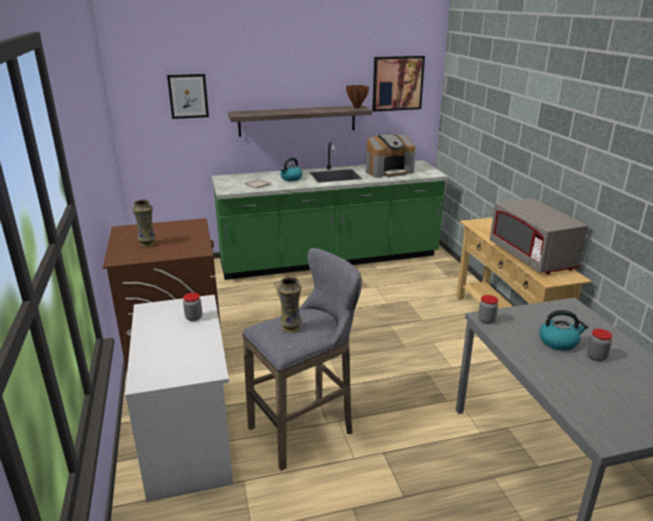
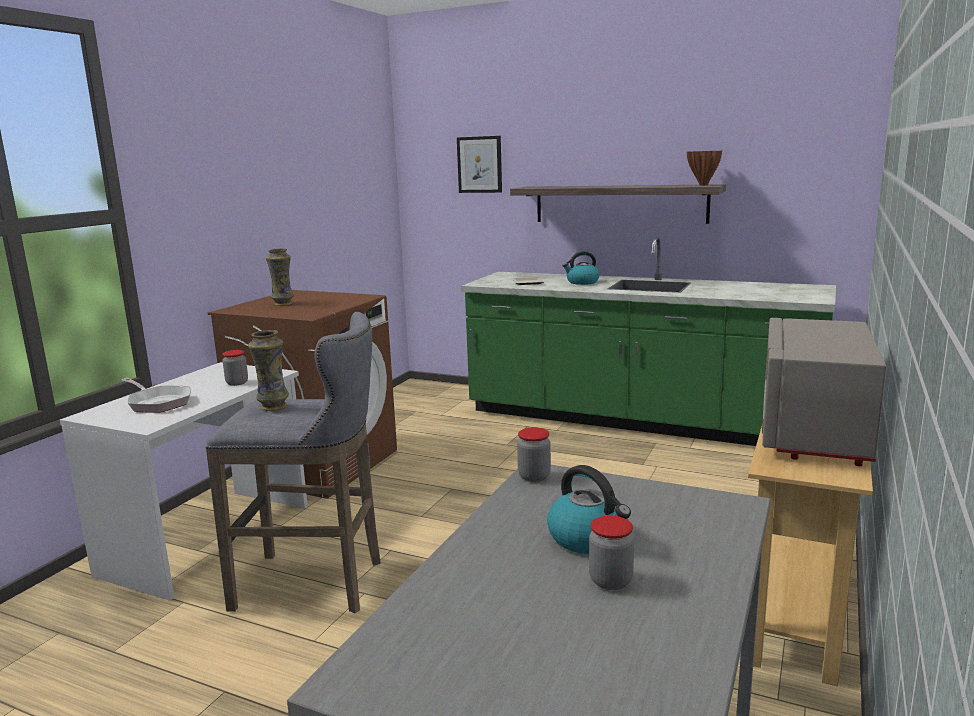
camera: 40 degrees right, 10 degrees down
(173, 353) = (158, 403): none -> frying pan
(388, 171) = (742, 289): coffee machine -> none
(397, 83) = (789, 149): picture -> none

